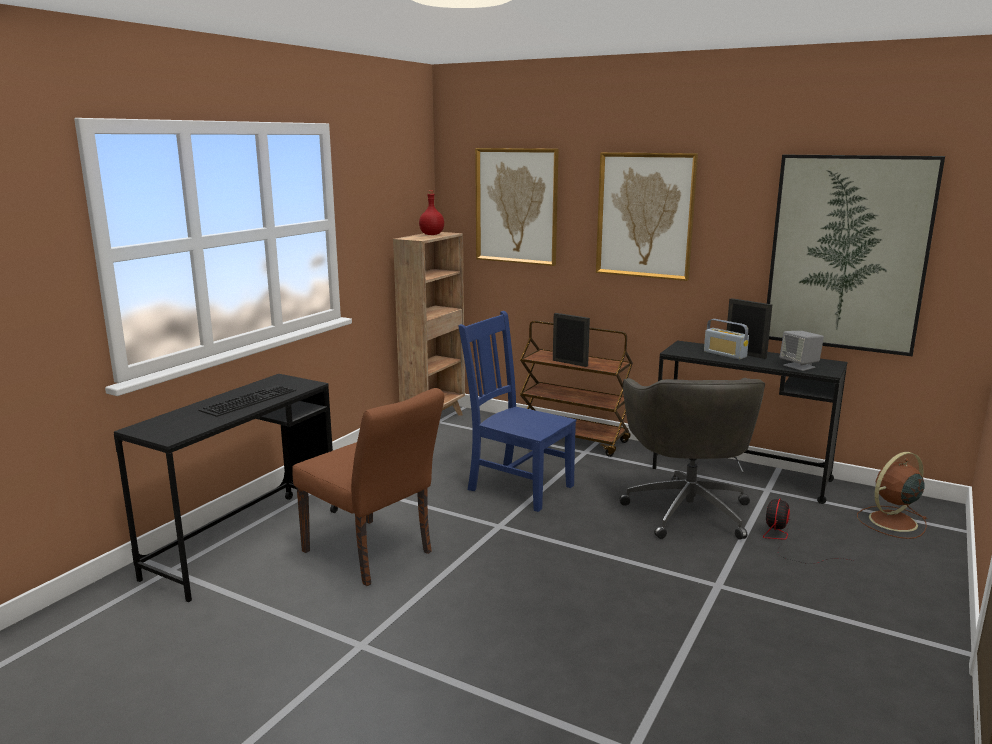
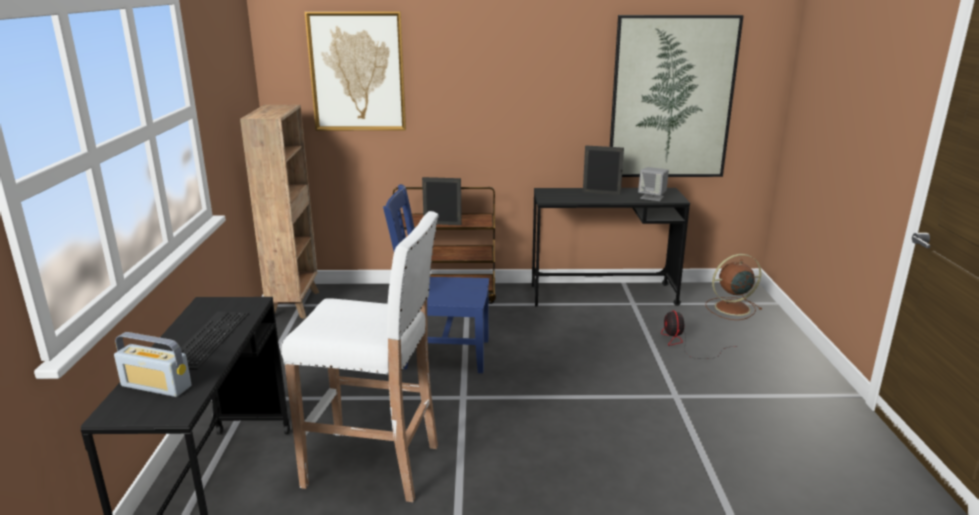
camera: 30 degrees left, 5 degrees up
(373, 555) = (375, 466): brown chair -> white stool
(431, 234) = (272, 109): red bottle -> none
(645, 215) = (495, 75): picture -> none
(687, 510) = (595, 337): grey office chair -> none
(725, 354) = (587, 195): radio -> radio (156, 386)
(891, 522) = (731, 308): brown fan -> brown fan turned 45 degrees clockwise

